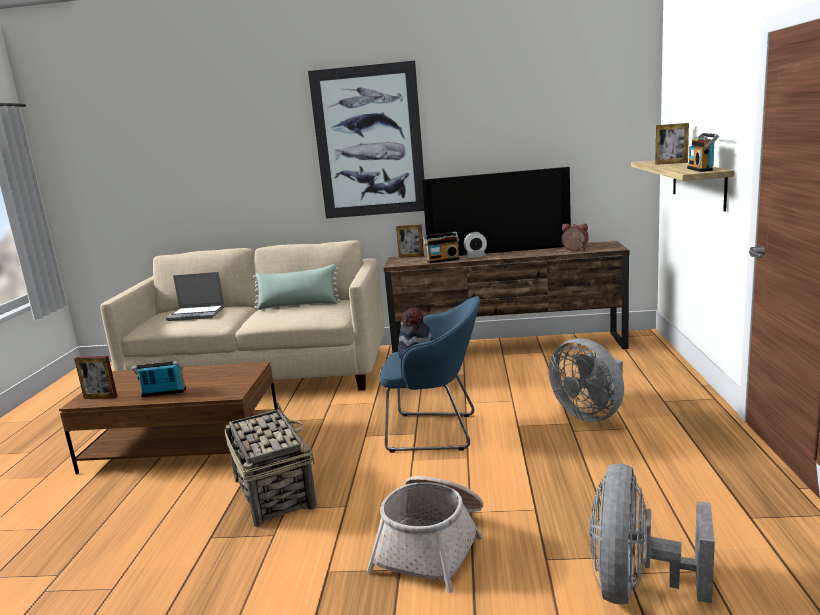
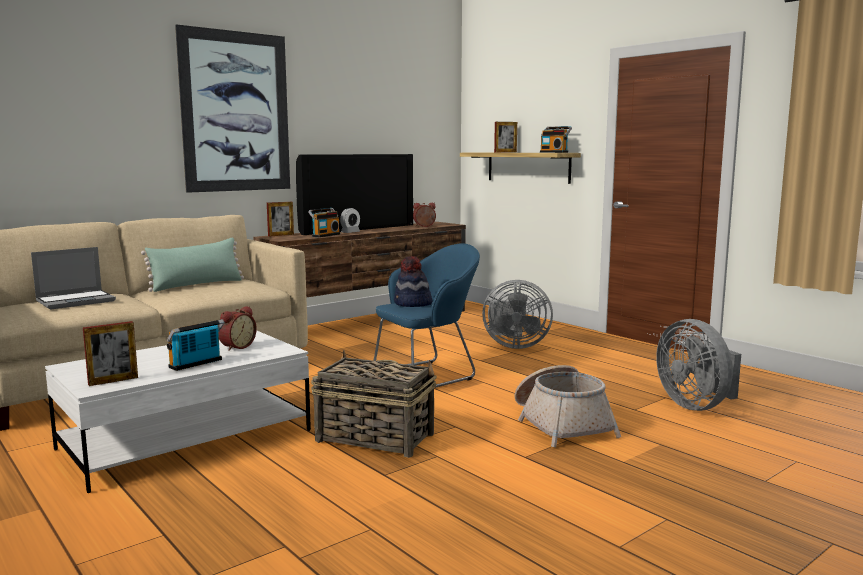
camera: 45 degrees left, 5 degrees down
(183, 446) = (186, 439): brown coffee table -> white coffee table
(218, 380) = (236, 347): none -> alarm clock

